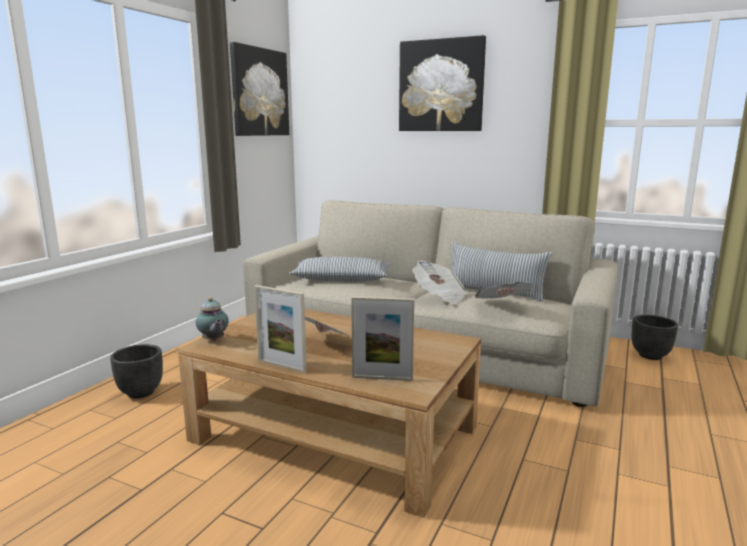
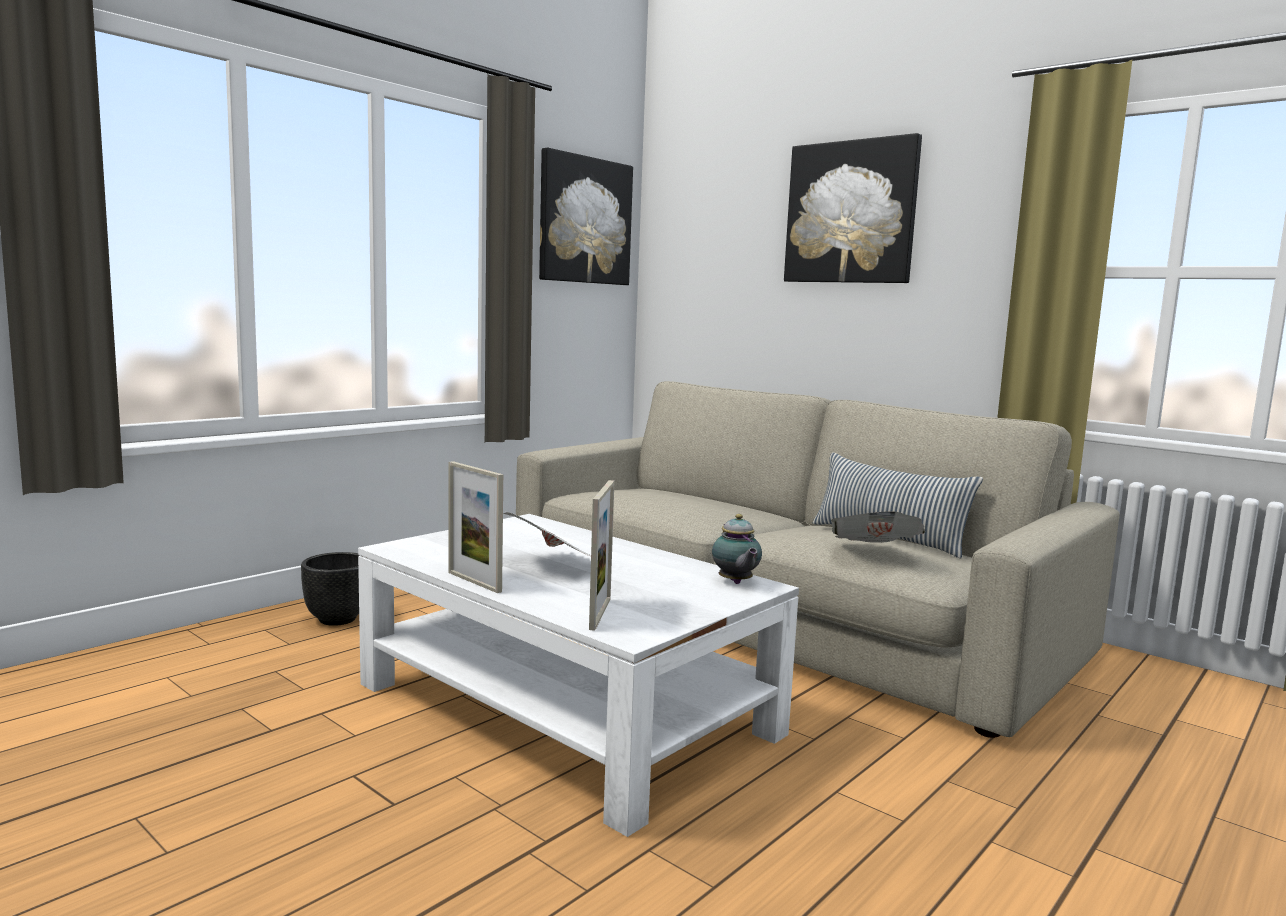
camera: 15 degrees right, 5 degrees down
(213, 340) = (411, 544): teapot -> teapot (735, 583)
(336, 433) = (566, 709): brown coffee table -> white coffee table
(341, 279) = (654, 496): pillow -> none
(382, 378) = (600, 613): picture frame -> picture frame turned 105 degrees counterclockwise
(439, 296) = (785, 531): newspaper -> none
(649, 355) = (1173, 683): black planter -> none

